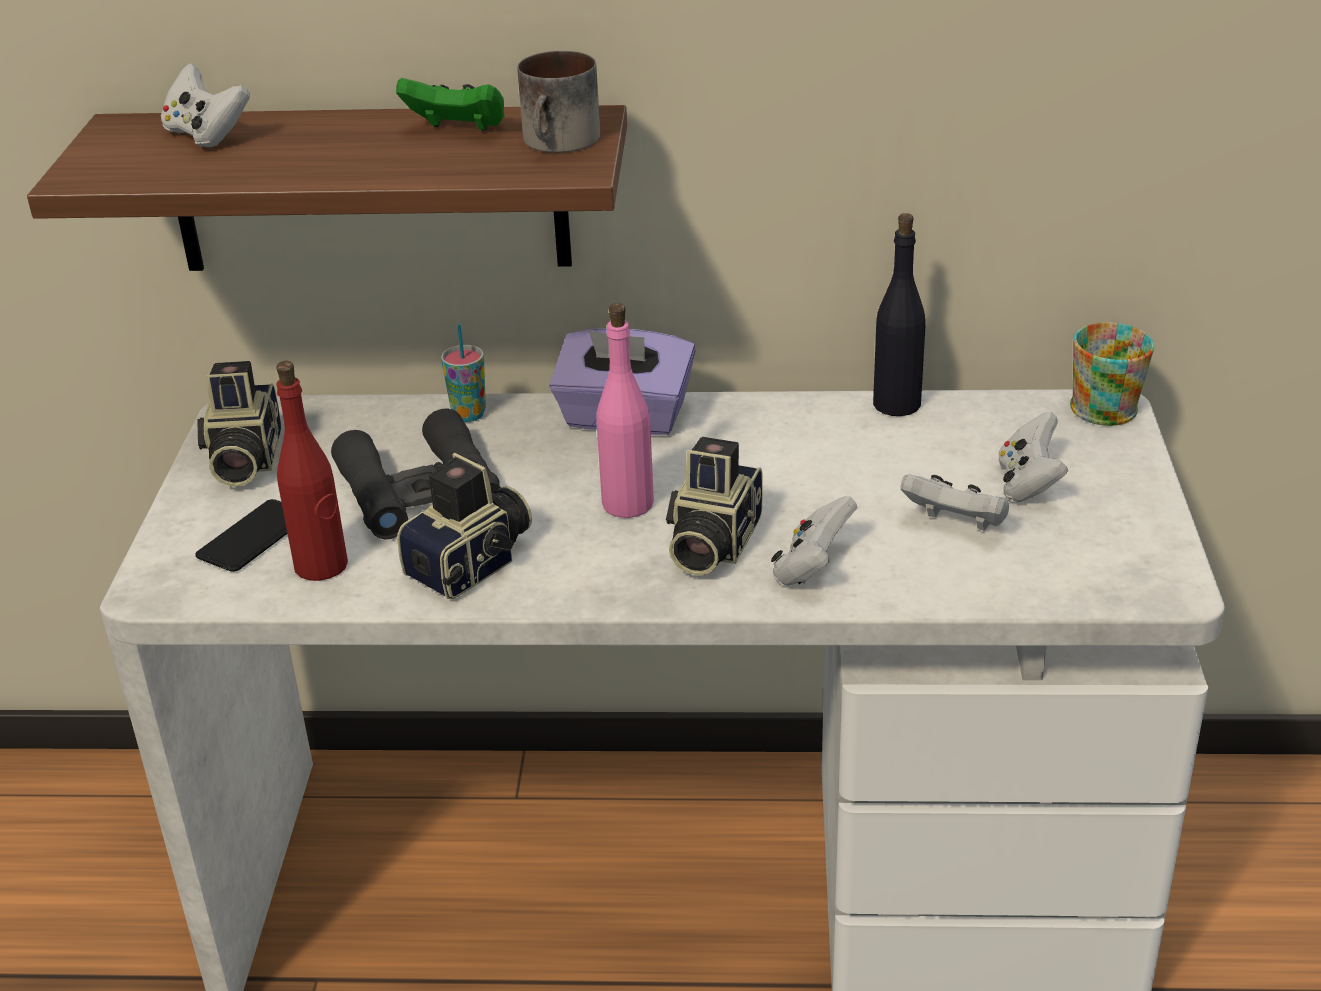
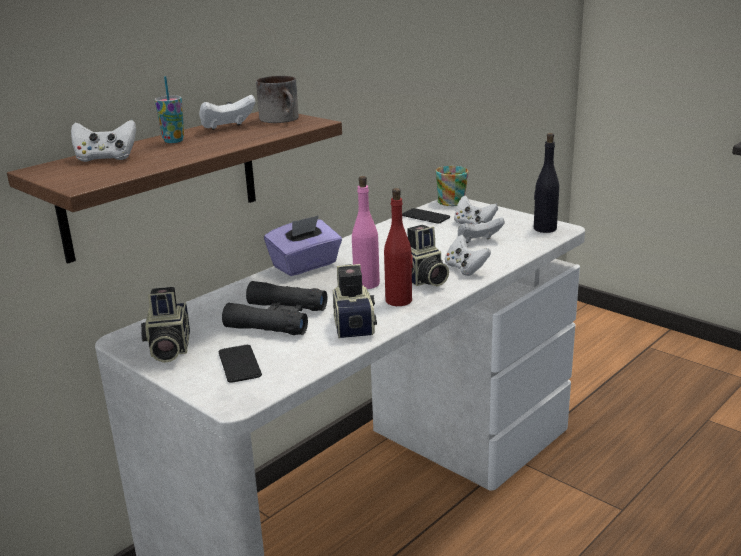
camera: 50 degrees left, 10 degrees down
(243, 460) = (168, 348): camera -> camera turned 45 degrees clockwise
(321, 566) = (294, 355): red bottle -> red bottle (399, 300)
(458, 130) = (227, 127): green game controller -> white game controller
(469, 414) = (239, 291): cup -> cup (173, 141)
(896, 404) = (389, 224): black bottle -> black bottle (544, 229)
(987, 419) = (425, 217): none -> phone

